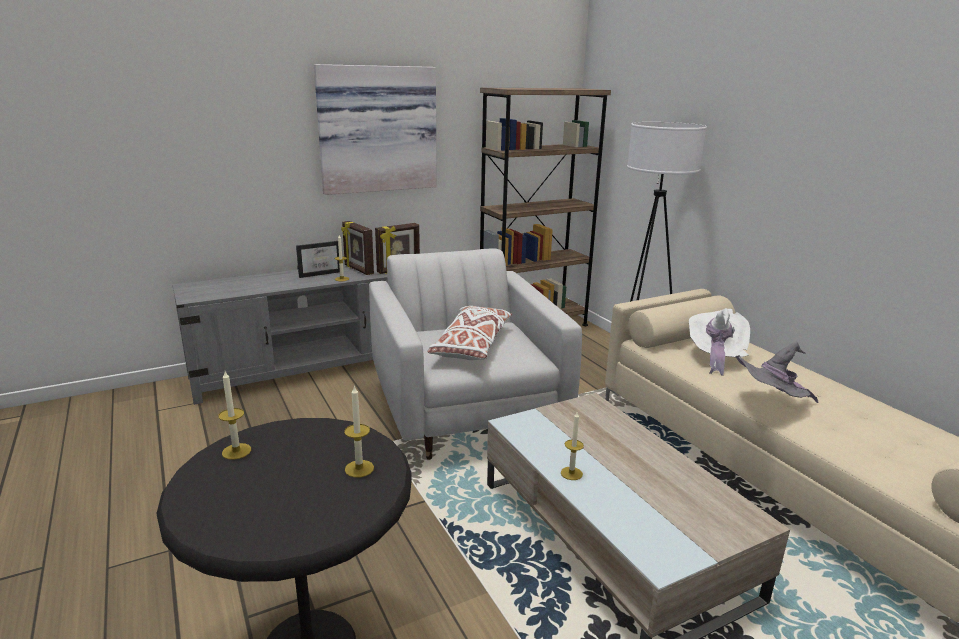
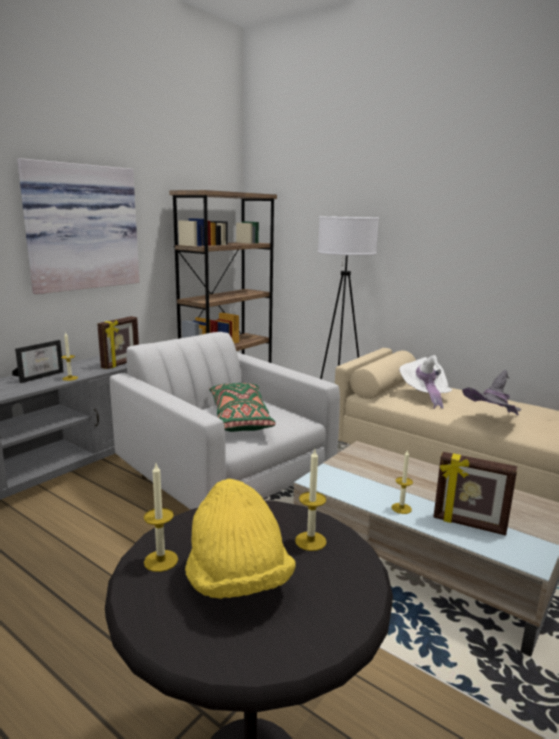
camera: 25 degrees left, 5 degrees down
(270, 482) = (237, 581): none -> yellow hat
(358, 270) = (78, 368): picture frame -> picture frame (469, 525)
(472, 345) = (240, 418): white pillow -> green pillow

